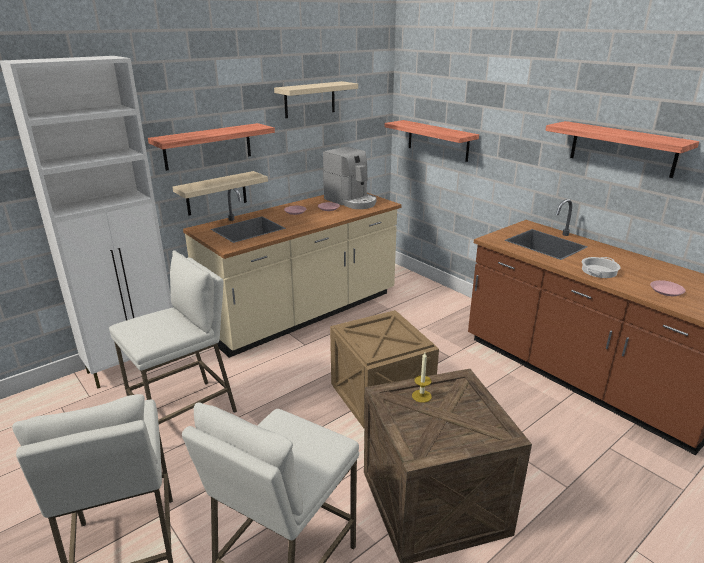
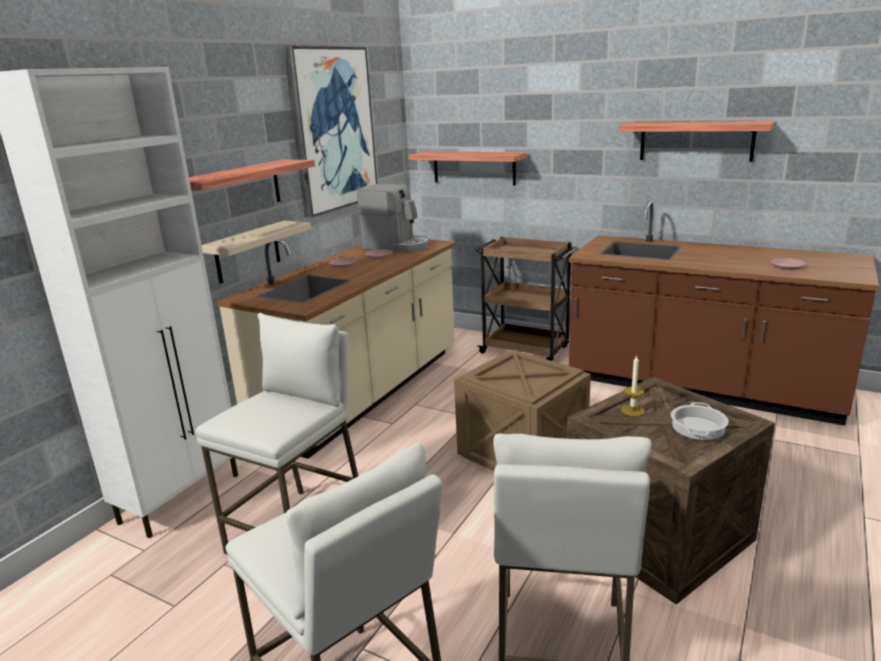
camera: 20 degrees left, 5 degrees down
(309, 99) = (332, 130): beige shelf -> picture
(453, 305) = (526, 350): none -> brown cart
(598, 271) = (714, 262): cooking pot -> cooking pot (697, 427)

